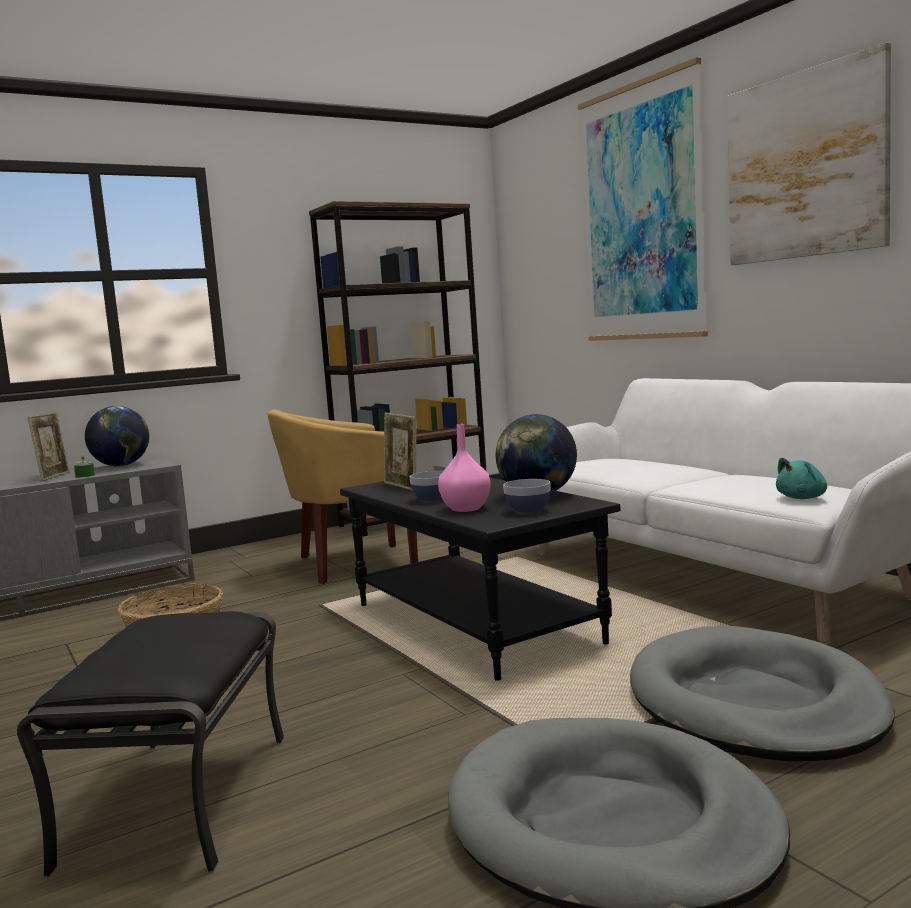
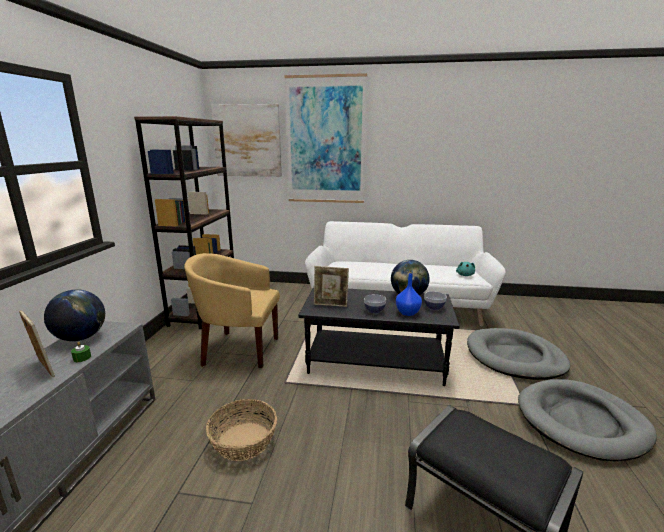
camera: 50 degrees left, 10 degrees up
(352, 563) = (238, 349): yellow armchair -> yellow armchair turned 75 degrees clockwise
(465, 508) = (407, 313): pink vase -> blue vase
(805, 165) = (419, 136): picture -> picture (247, 141)

